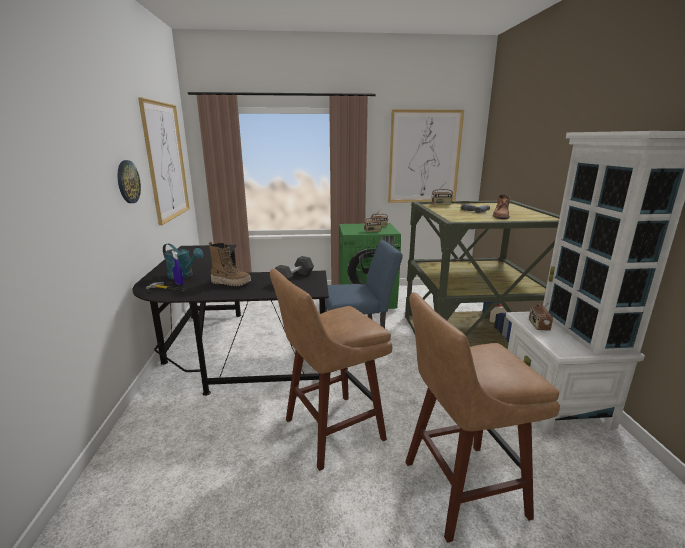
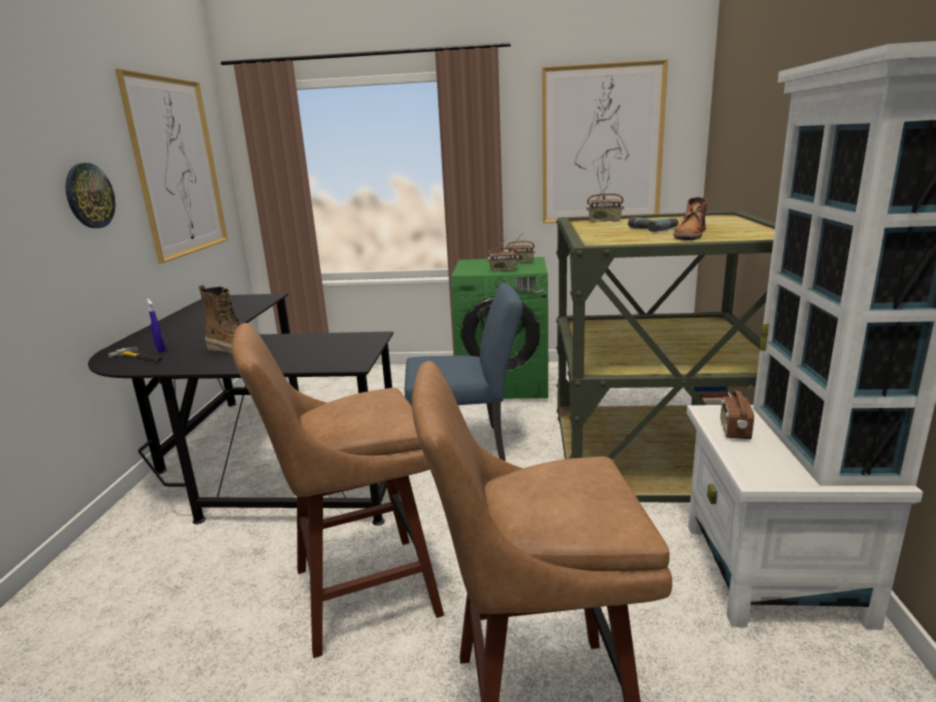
camera: 10 degrees right, 0 degrees up
(184, 276) = (176, 339): turquoise watering can -> none
(294, 278) = (334, 343): grey dumbbell -> none

